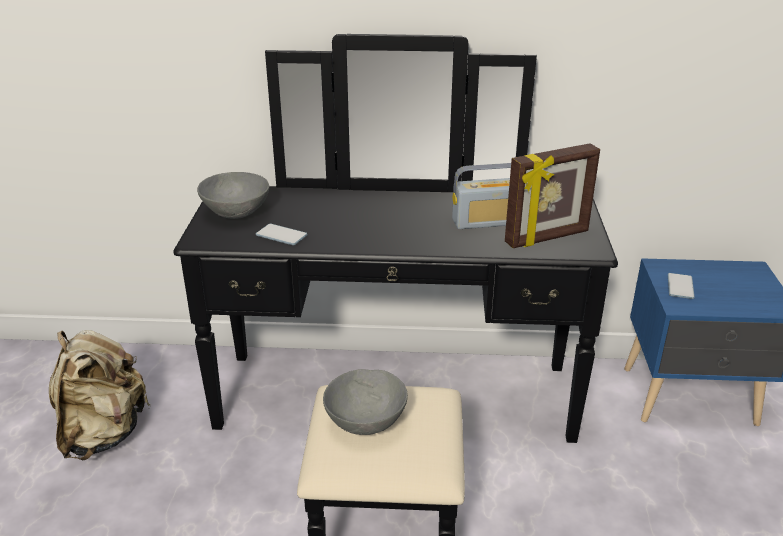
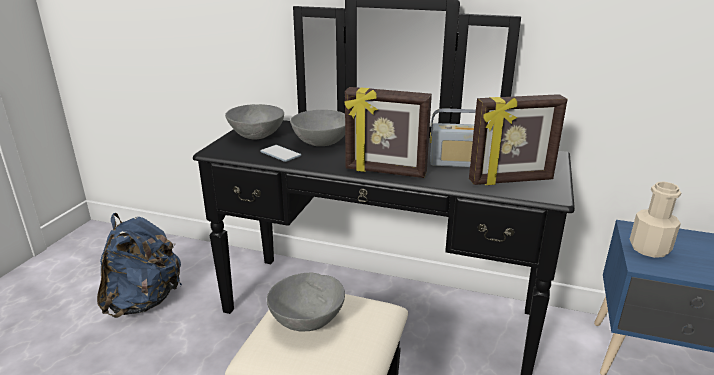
camera: 15 degrees right, 5 degrees down
(104, 433) = (144, 301): beige backpack -> blue backpack
(320, 213) = (321, 142): none -> grey bowl
(412, 244) = (385, 172): none -> picture frame
(680, 287) = (649, 248): phone -> beige bottle

